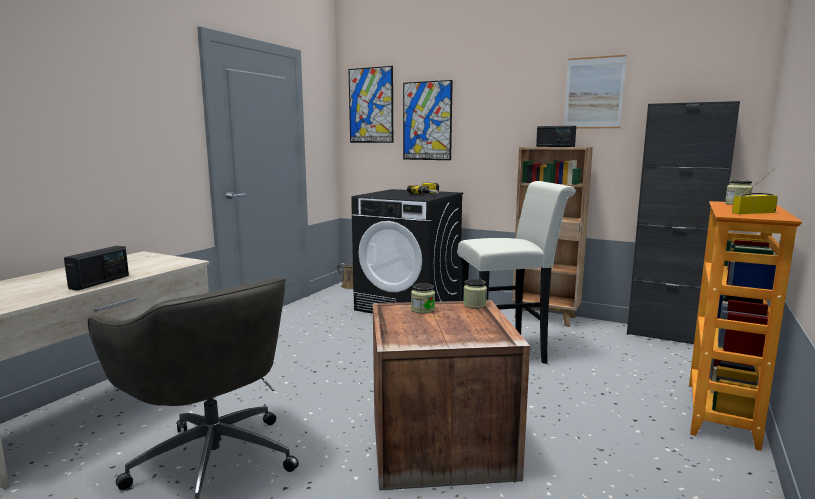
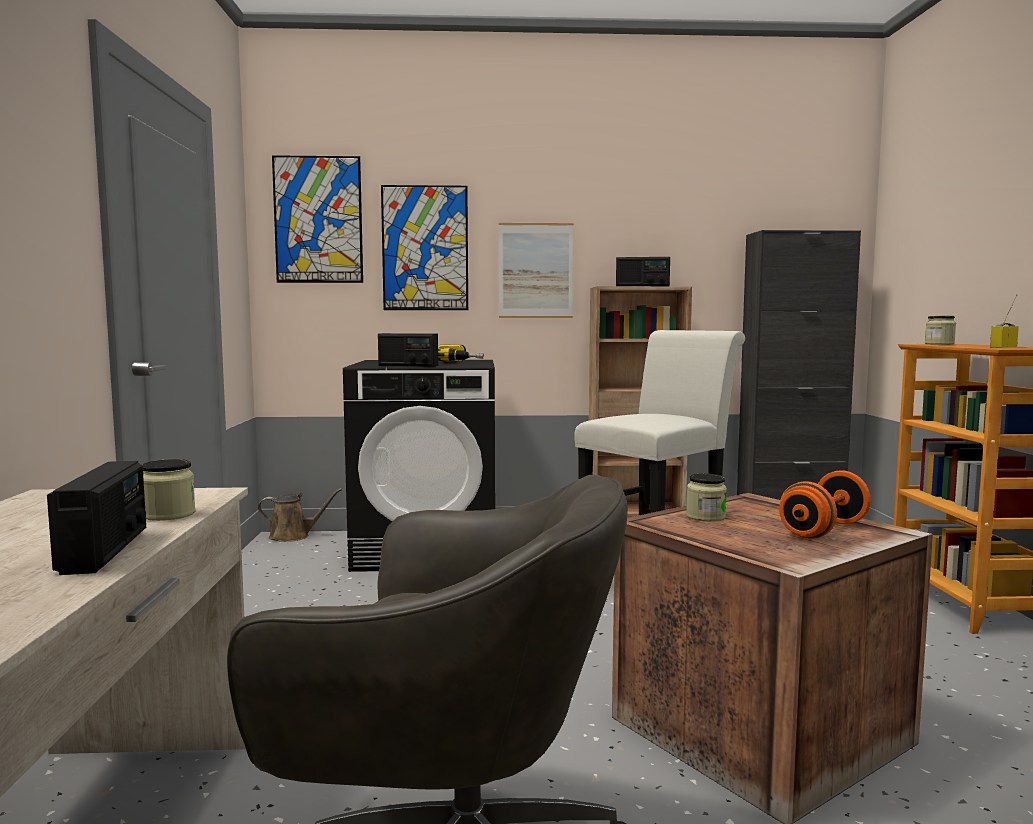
camera: 30 degrees left, 5 degrees down
(388, 196) = (408, 365): none -> radio
(467, 330) = (824, 530): none -> orange dumbbell
(474, 305) = (748, 501): jar -> jar (169, 514)
(594, 93) = (676, 215): picture -> picture (536, 270)

